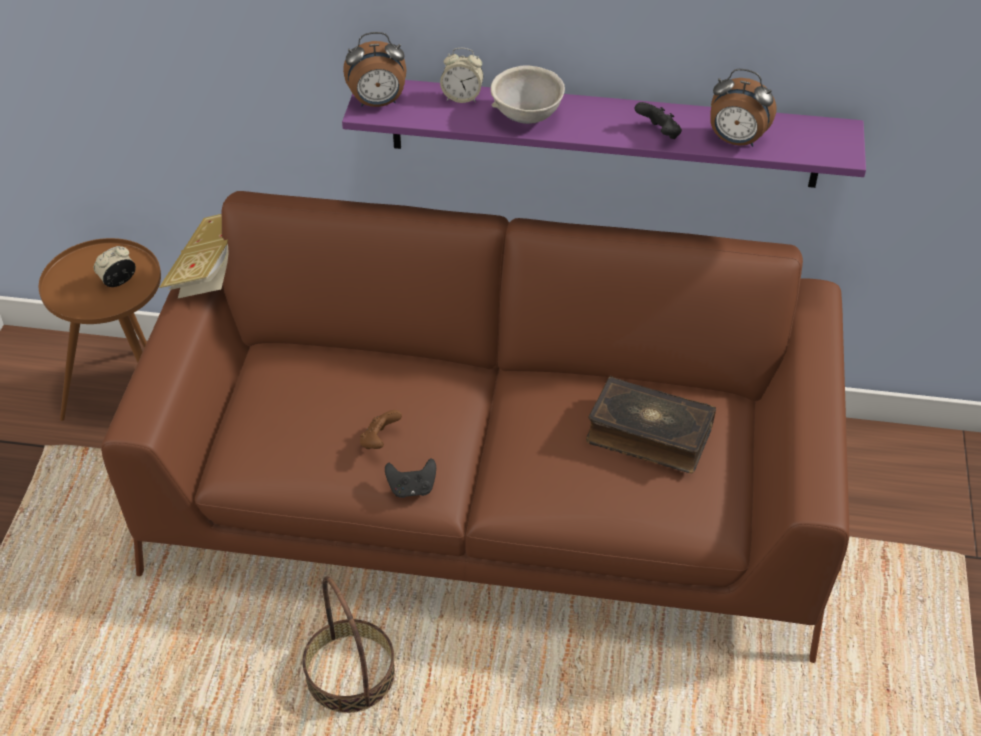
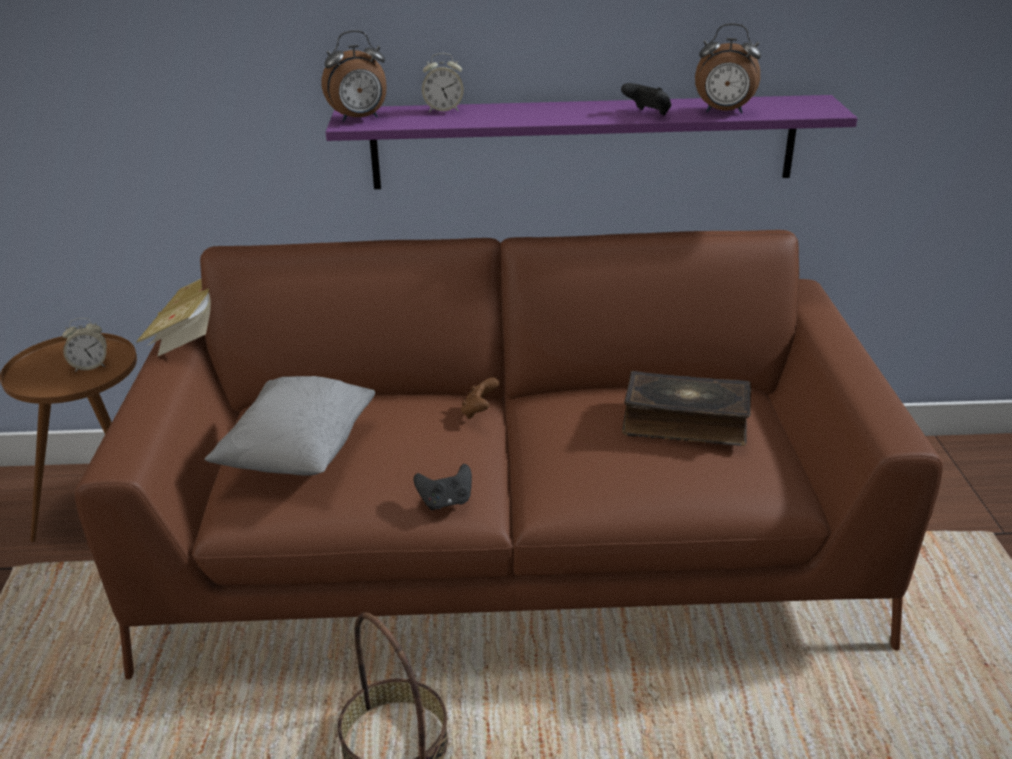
camera: 10 degrees left, 15 degrees down
(118, 281) = (90, 366): alarm clock -> alarm clock turned 150 degrees counterclockwise
(294, 415) = (299, 453): none -> grey pillow
(379, 441) = (400, 462): brown game controller -> brown game controller (479, 411)
(528, 117) = (514, 115): grey bowl -> none

